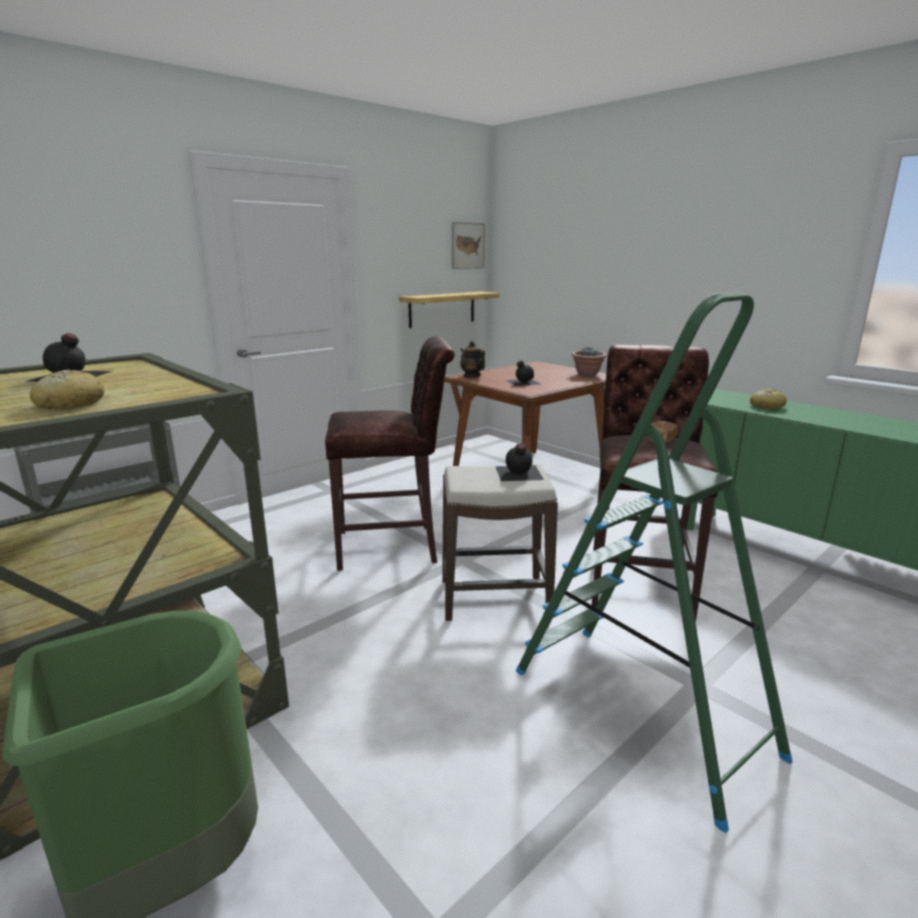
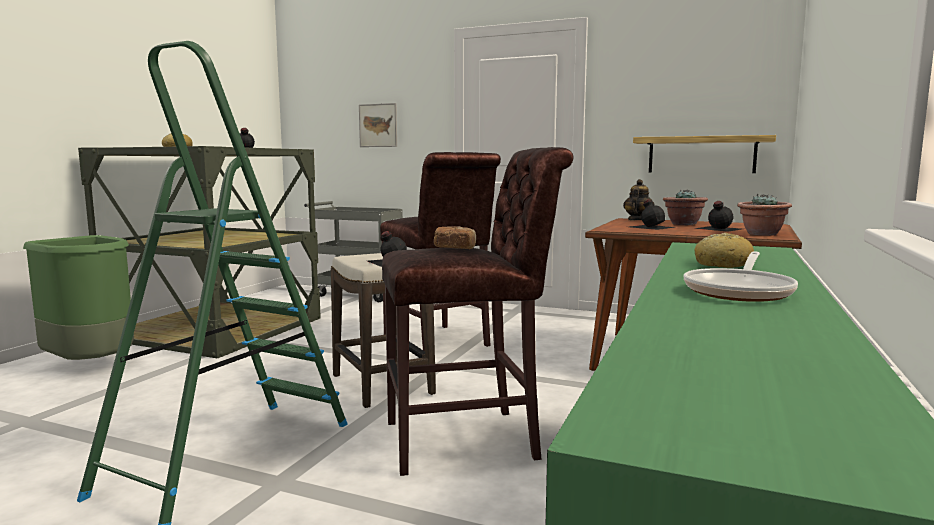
camera: 65 degrees right, 10 degrees down
(467, 245) = (751, 80): picture -> picture (378, 125)
(513, 374) = (683, 224): none -> potted plant
(549, 374) = (718, 228): none -> black bottle
(854, 420) = (740, 291): none -> frying pan

